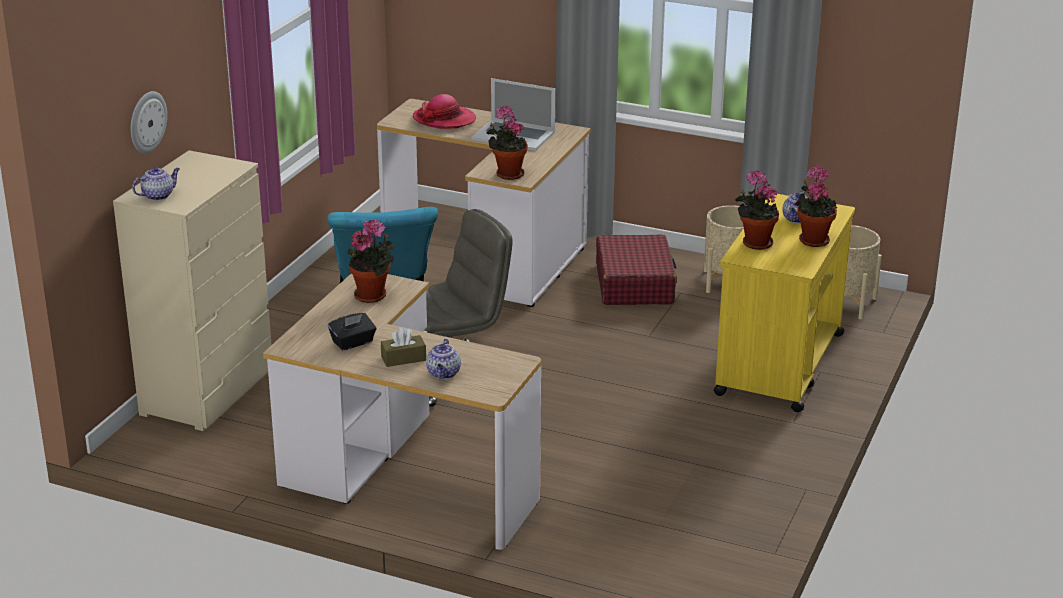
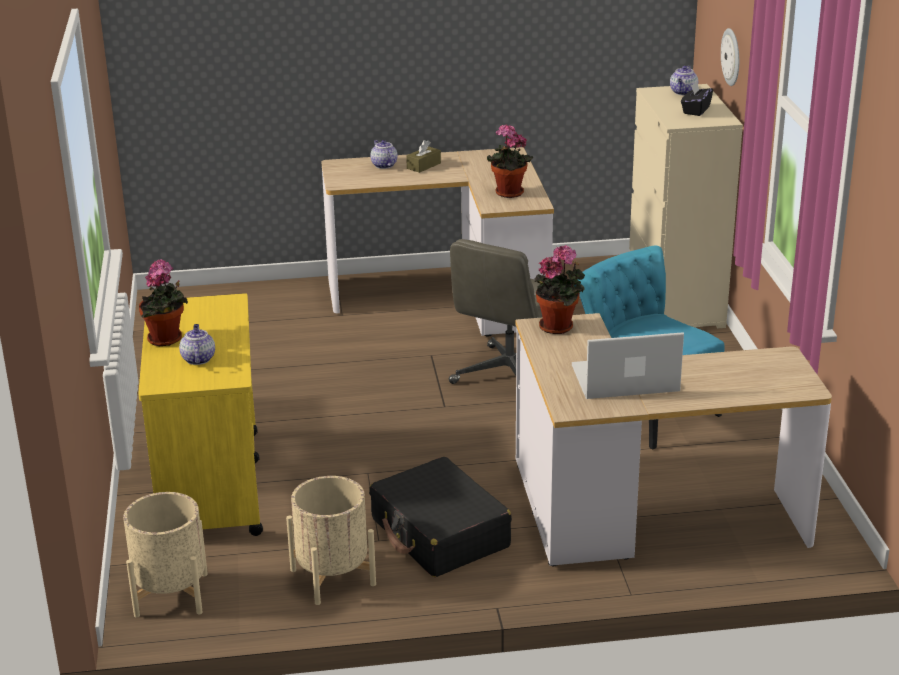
camera: 150 degrees right, 0 degrees up
(353, 342) = (472, 165): black tissue box -> black tissue box (695, 110)
(444, 120) = (736, 376): hat -> none
(634, 284) = (440, 533): red suitcase -> black suitcase
(754, 243) = (225, 319): potted plant -> none

